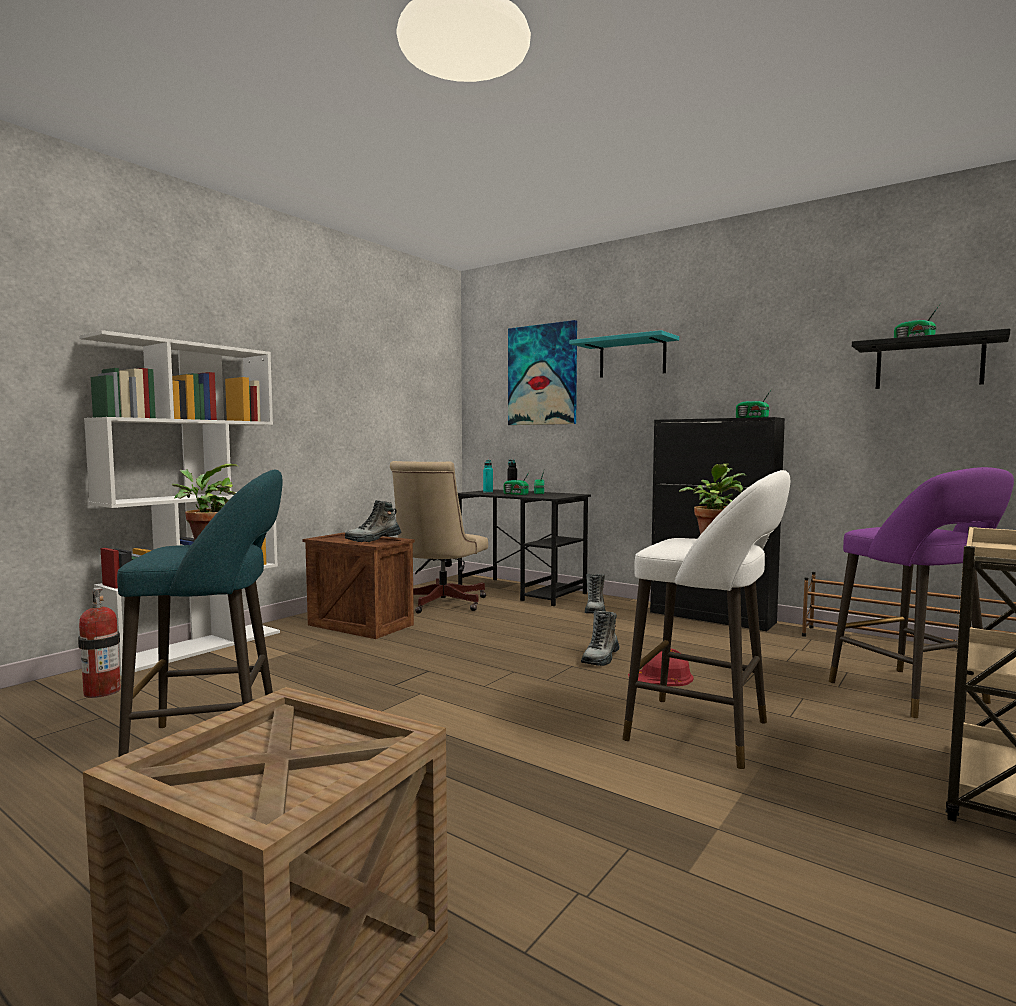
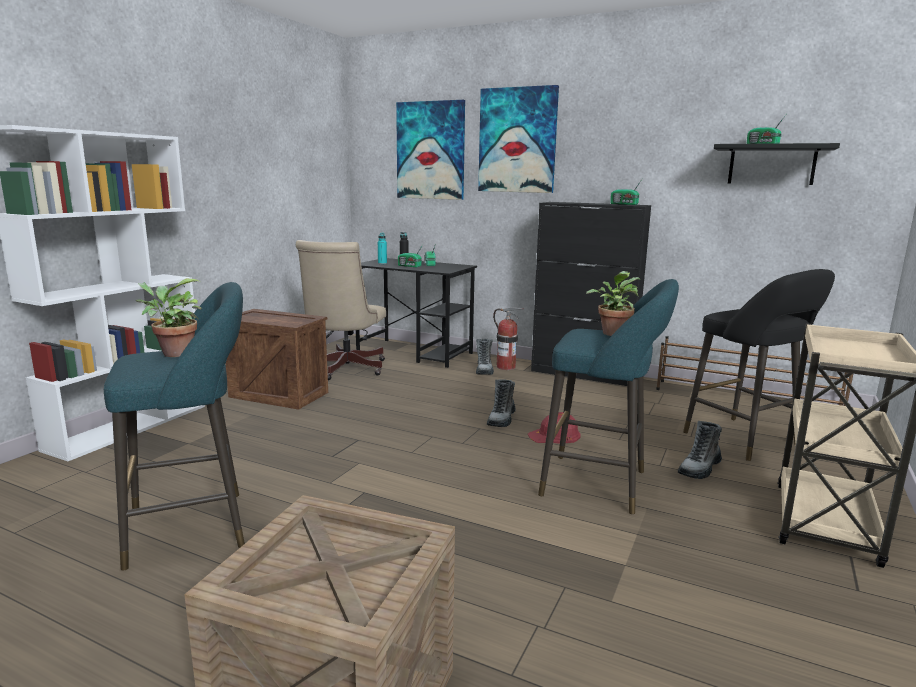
camera: 10 degrees left, 10 degrees up
(102, 691) = (57, 479): fire extinguisher -> fire extinguisher (506, 367)
(373, 540) = (289, 318): boot -> boot (699, 469)
(632, 358) = (517, 140): turquoise shelf -> picture
(706, 733) = (600, 484): white stool -> turquoise stool
(914, 695) = (745, 440): purple stool -> black stool

